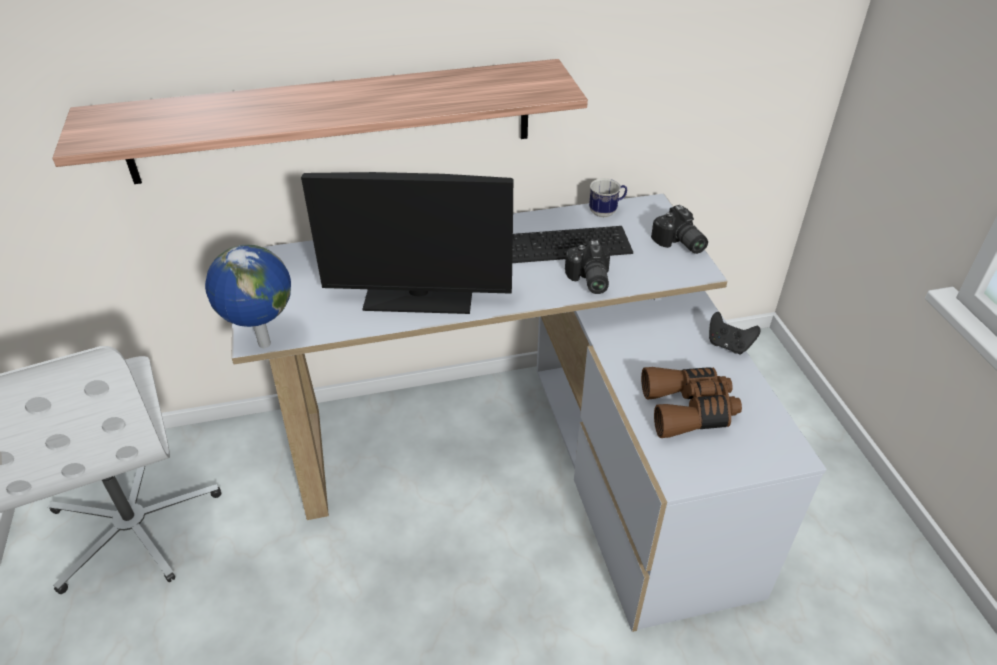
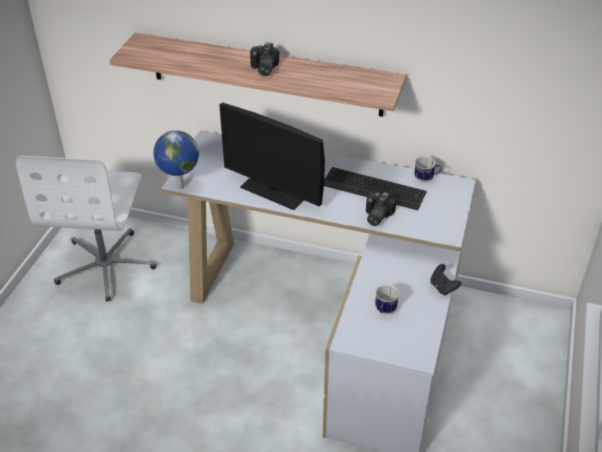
camera: 30 degrees right, 0 degrees up
(679, 244) = (452, 214): camera -> camera (263, 68)
(689, 409) = (384, 311): brown binoculars -> mug

